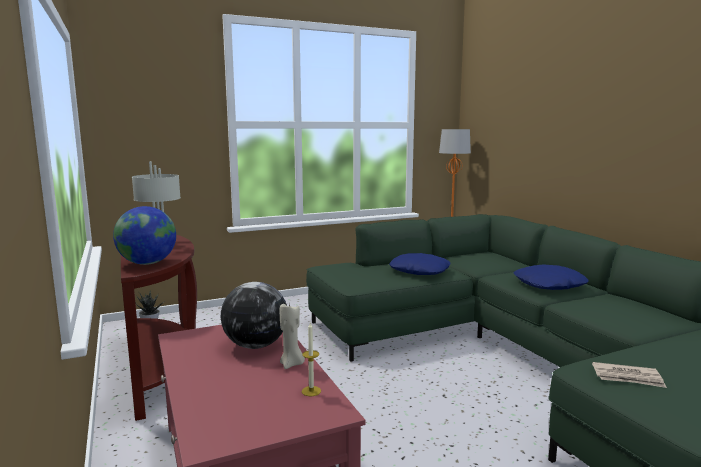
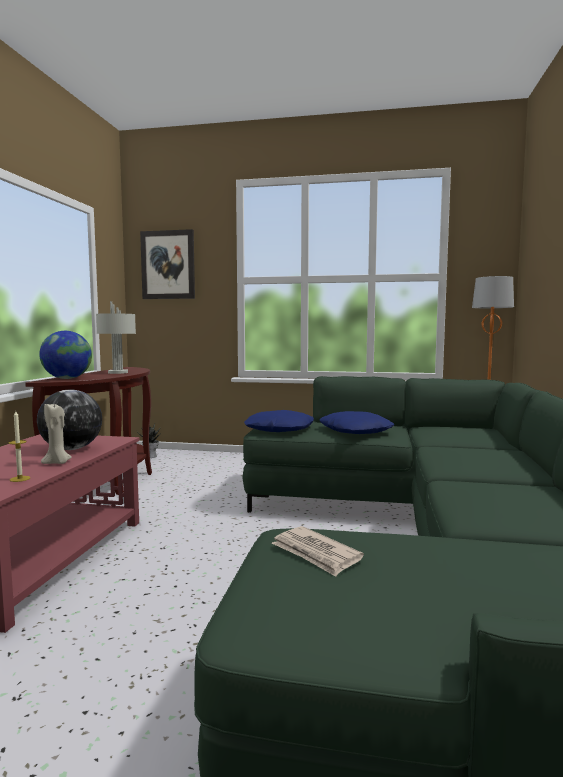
camera: 35 degrees right, 5 degrees down
(142, 104) = (168, 265): none -> picture
(549, 285) = (479, 462): blue pillow -> blue pillow (279, 429)

